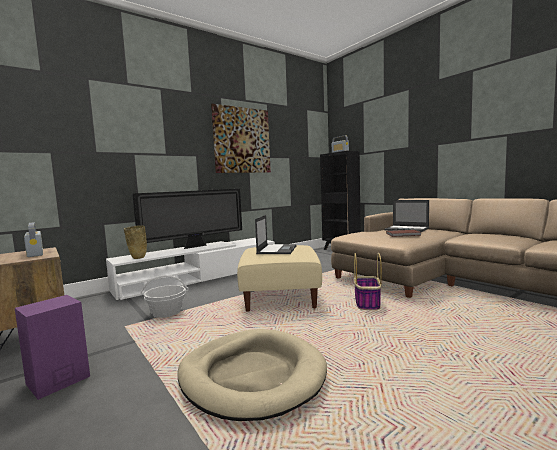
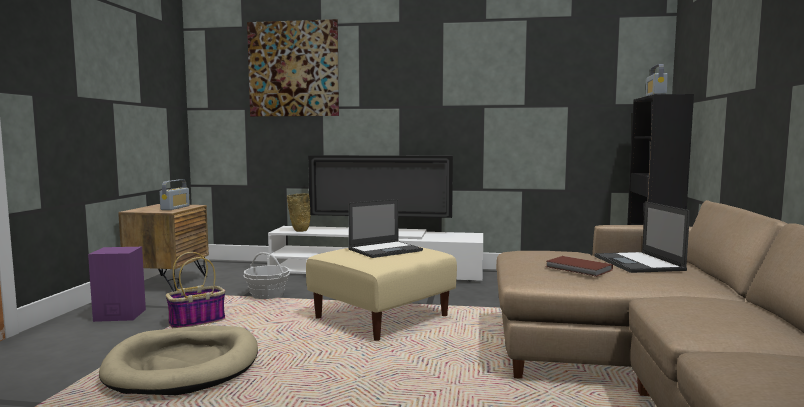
camera: 45 degrees right, 0 degrees up
(242, 140) = (473, 82): picture -> picture (293, 69)
(367, 303) = (443, 360): basket -> basket (197, 321)

